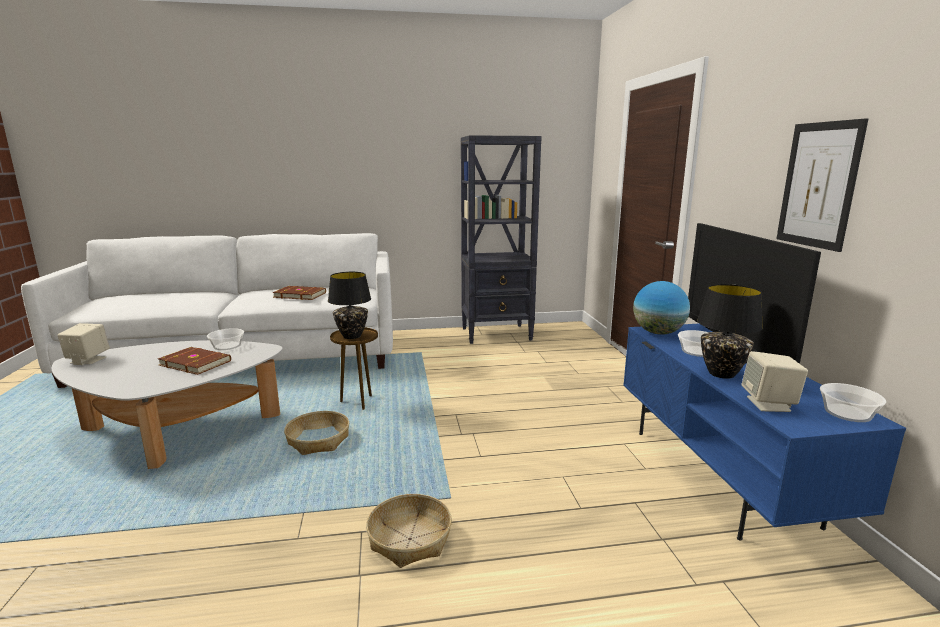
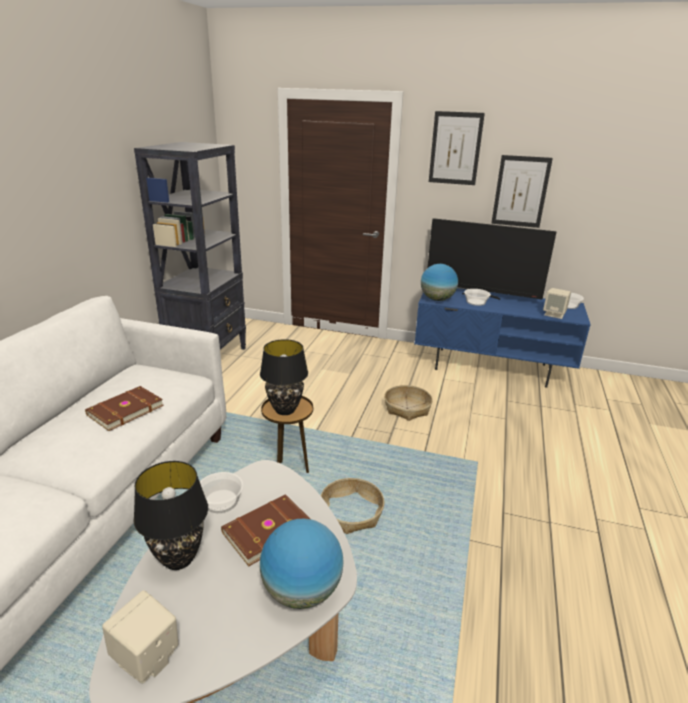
camera: 65 degrees left, 10 degrees up
(131, 383) = (301, 590): none -> globe
(410, 539) = (518, 491): basket -> basket (407, 408)
(721, 373) = (512, 309): black table lamp -> black table lamp (178, 559)
(747, 123) = (455, 148): none -> picture

